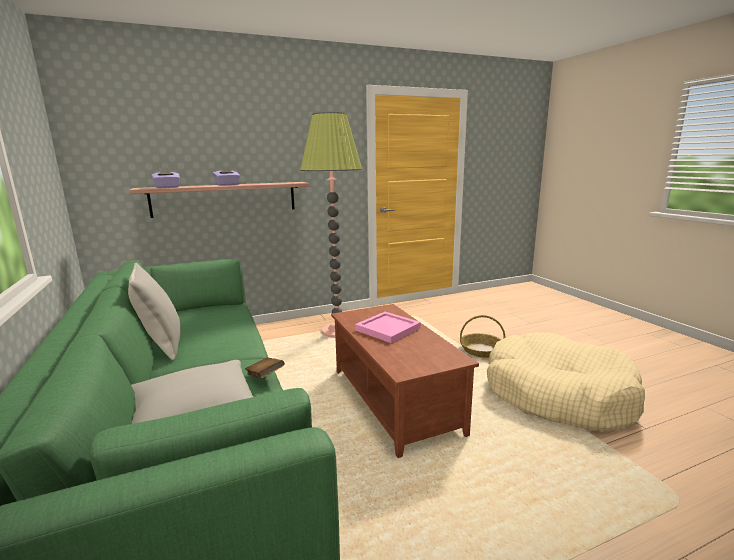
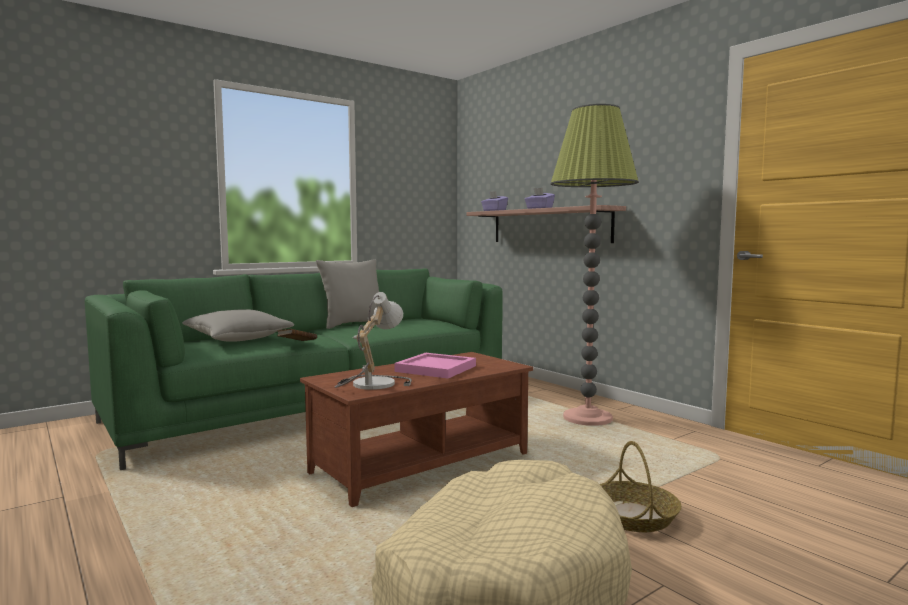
camera: 75 degrees right, 10 degrees down
(428, 353) = (371, 383): none -> table lamp

